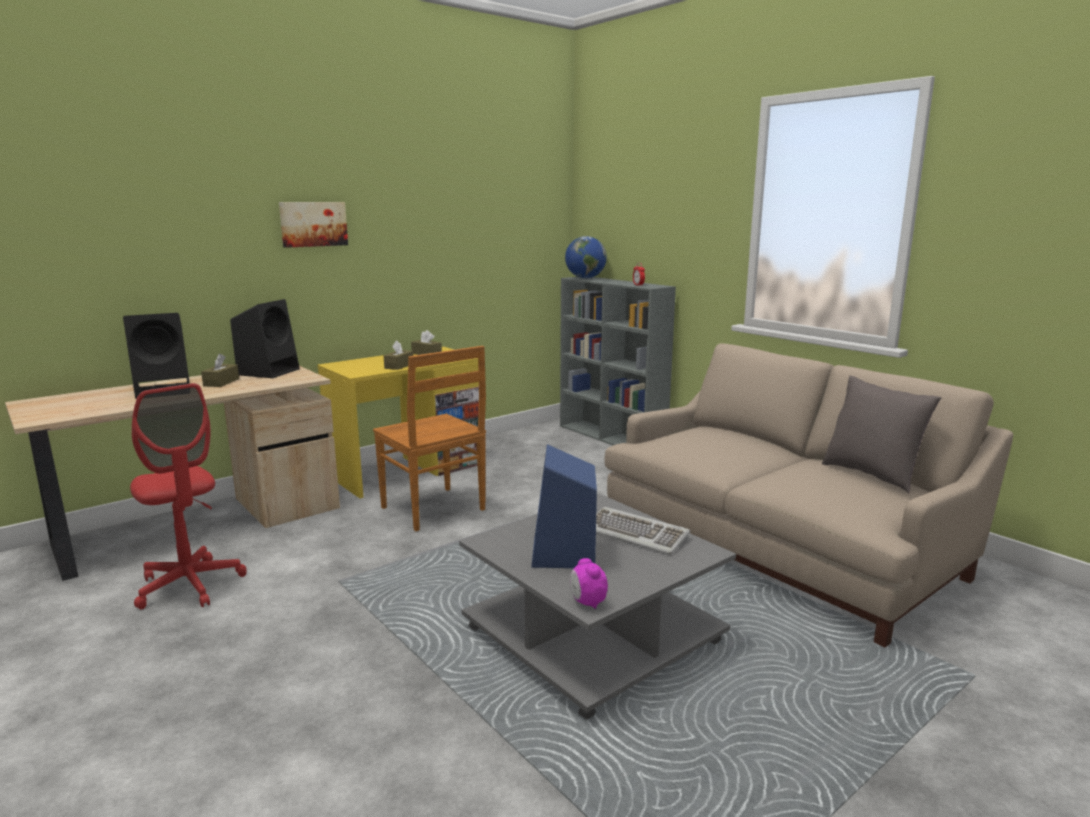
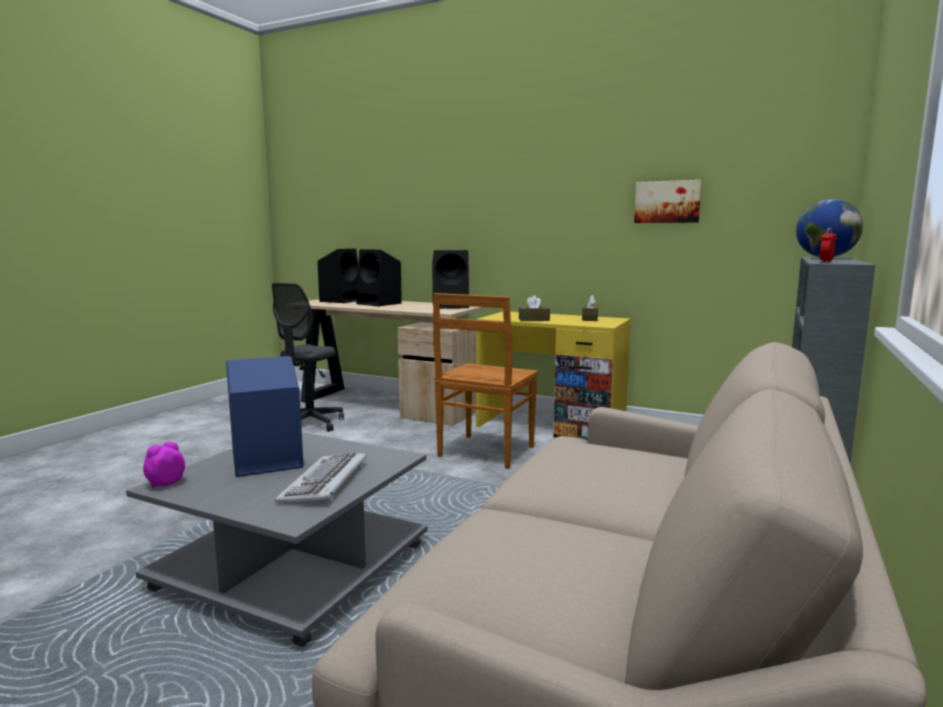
camera: 65 degrees right, 5 degrees down
(75, 401) = (341, 300): none -> black speaker
(190, 585) = (309, 424): red office chair -> grey office chair
(221, 382) = (410, 305): brown tissue box -> none
(313, 224) = (516, 191): picture -> picture (667, 202)
(871, 475) = (624, 597): grey pillow -> none

